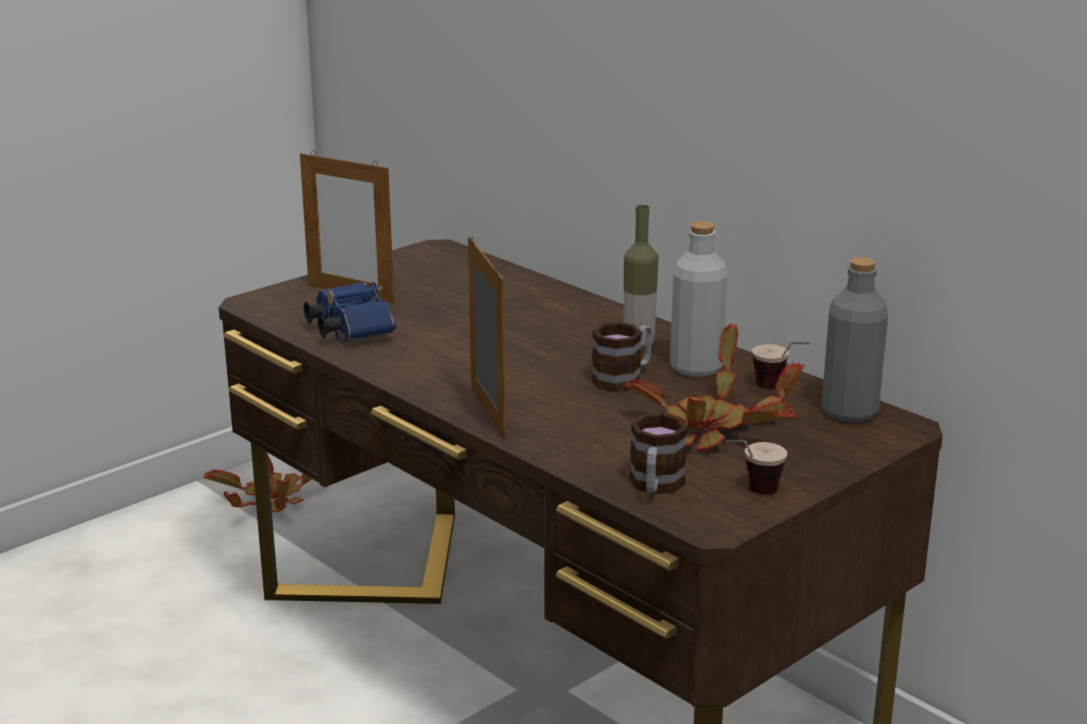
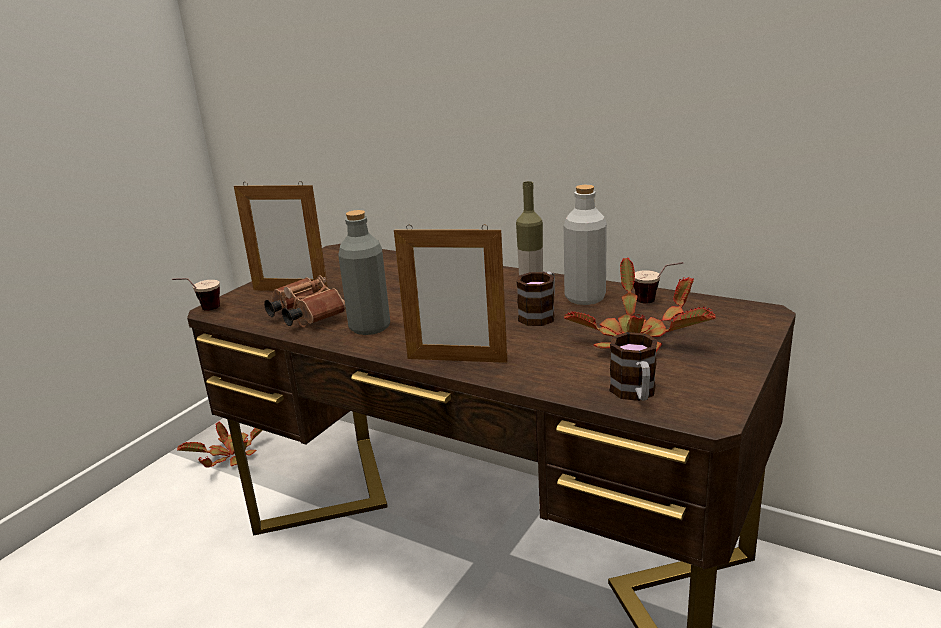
camera: 15 degrees left, 0 degrees up
(349, 330) = (305, 316): blue binoculars -> brown binoculars
(487, 412) = (457, 360): picture frame -> picture frame turned 135 degrees clockwise
(751, 493) = (711, 384): cup -> cup (202, 311)
(849, 412) = (719, 309): grey bottle -> grey bottle (370, 327)

